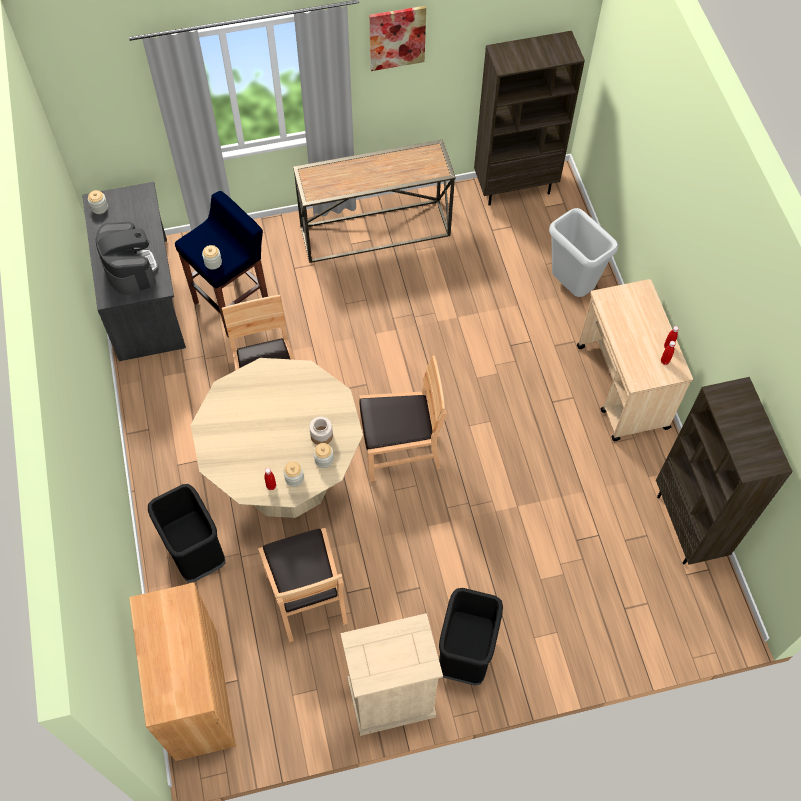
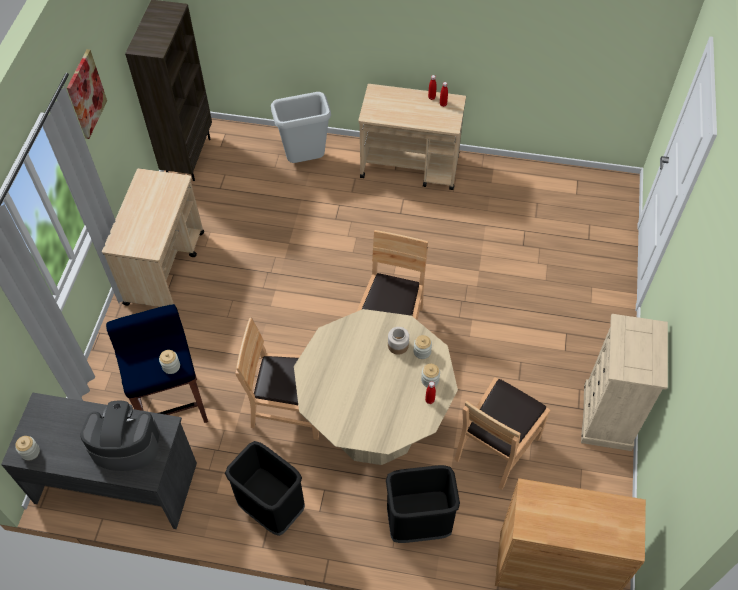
camera: 65 degrees left, 5 degrees down
(307, 596) = (496, 447): brown chair -> brown chair turned 120 degrees clockwise
(375, 230) = (165, 267): console table -> beige cart
(465, 653) = (587, 352): black trash can -> black trash can (271, 509)
(688, 526) = (540, 177): brown bookcase -> none

